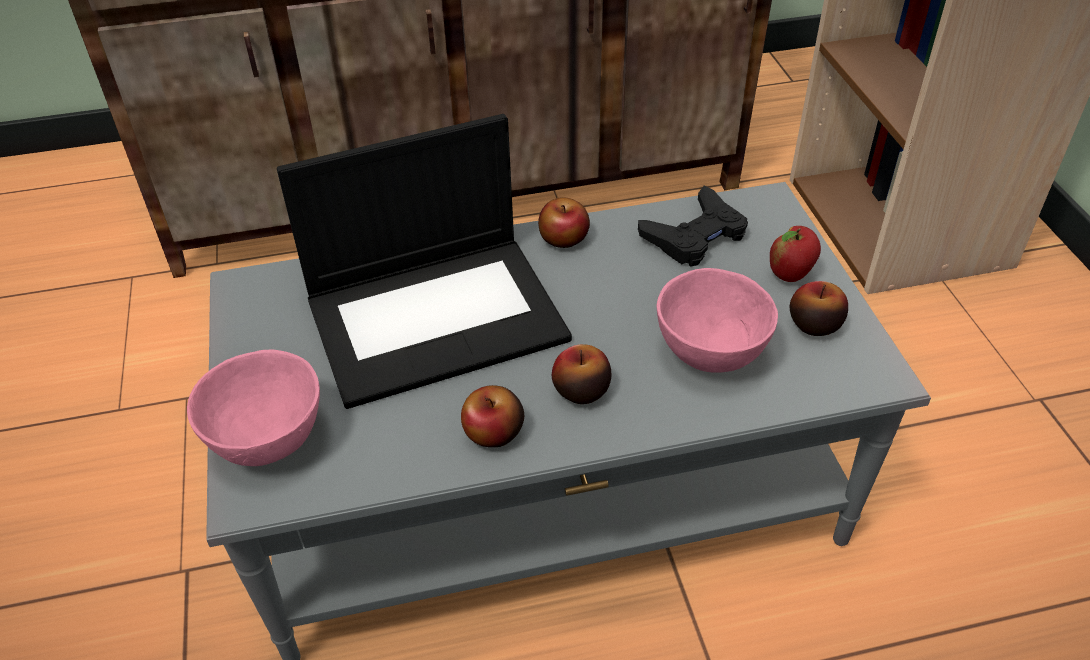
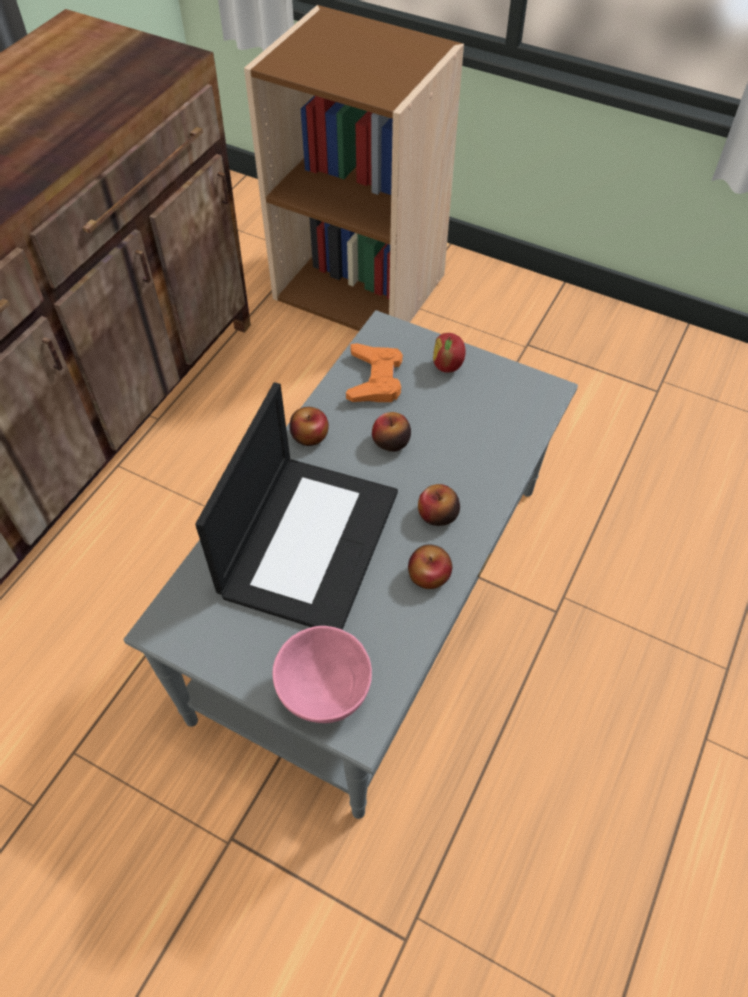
camera: 50 degrees left, 10 degrees up
(695, 235) = (375, 379): black game controller -> orange game controller
(709, 352) = (466, 441): pink bowl -> none
(814, 324) = (491, 386): apple -> apple (391, 442)

